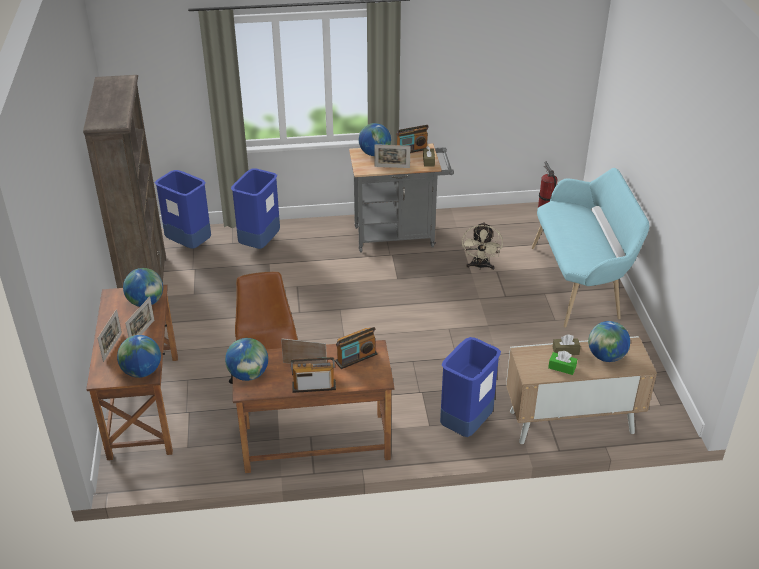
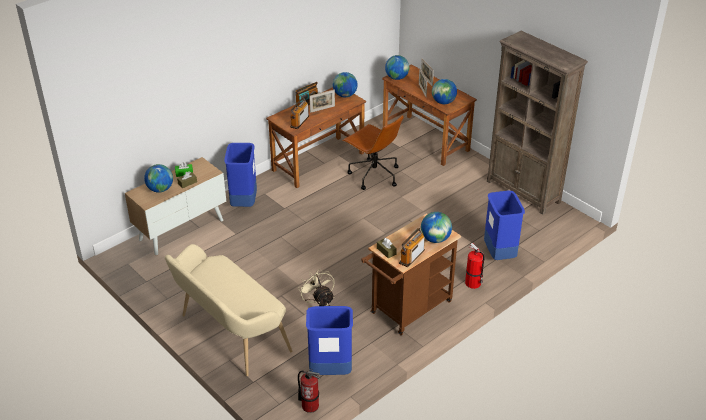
camera: 145 degrees right, 0 degrees up
(189, 244) = (544, 230): blue trash can -> blue trash can (330, 371)
(316, 231) = (473, 283): none -> fire extinguisher
(392, 167) = (407, 232): picture frame -> none
(399, 236) = (407, 310): grey cart -> brown cart
(580, 283) = (230, 335): turquoise bench -> beige bench

